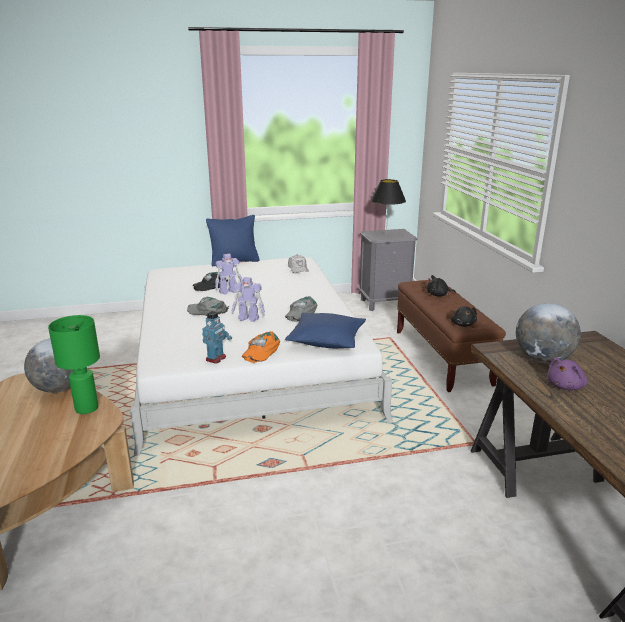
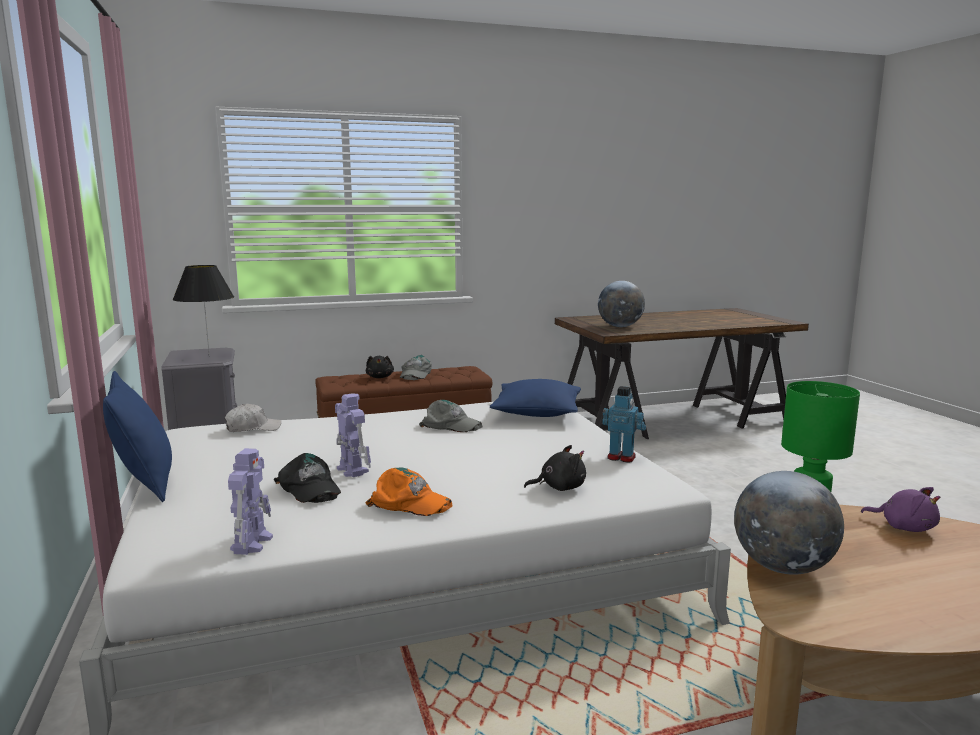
camera: 95 degrees left, 10 degrees down
(208, 311) = (453, 475): grey cap -> grey cap (415, 374)
(249, 318) = (480, 448): toy robot -> toy robot (252, 542)
(260, 351) = (584, 438): orange cap -> orange cap (410, 503)
(462, 324) = (468, 373): black plush toy -> black plush toy (559, 488)
(566, 386) = (659, 325): purple plush toy -> purple plush toy (904, 527)

